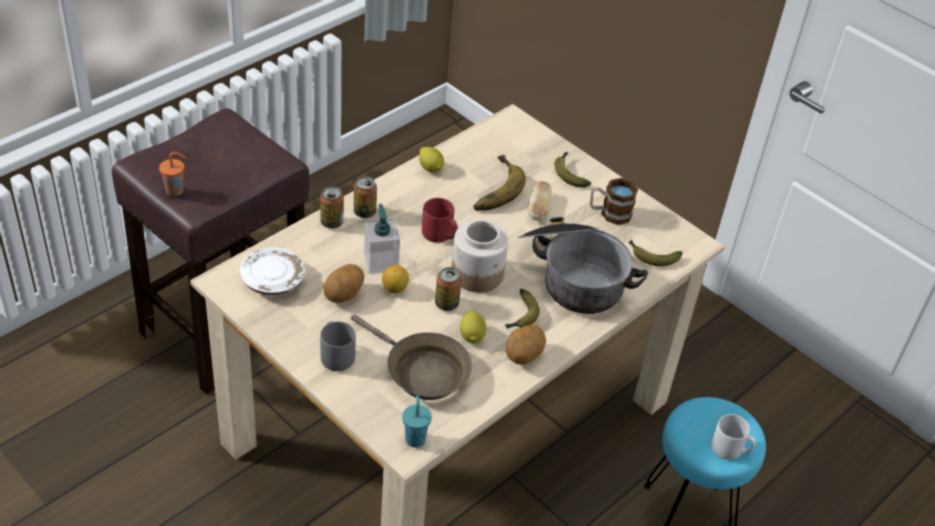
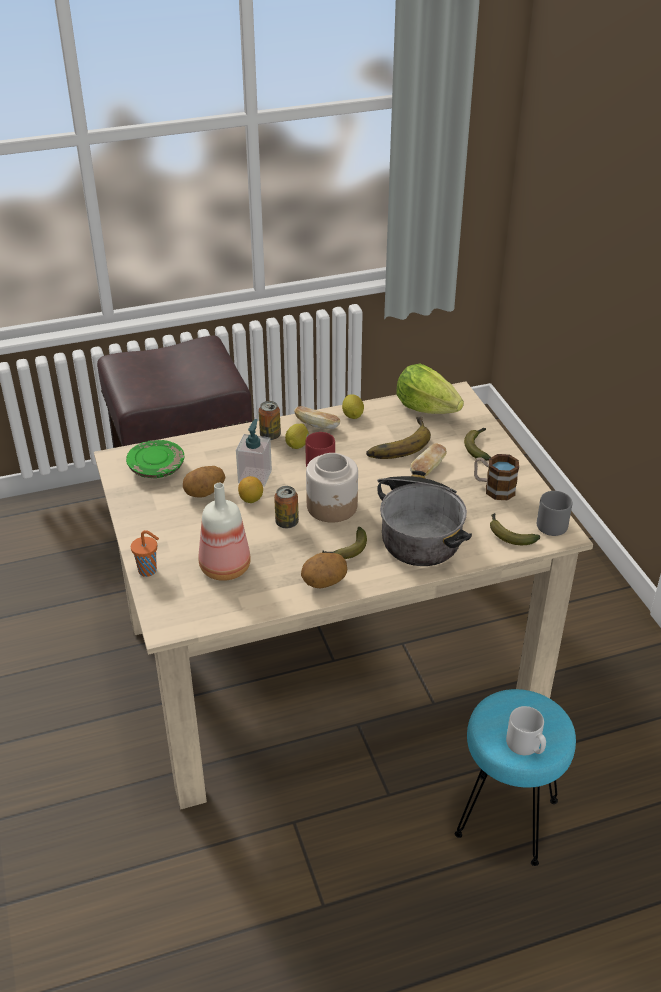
camera: 30 degrees right, 5 degrees down
(176, 191) = (129, 385): orange cup -> orange cup (149, 571)
(273, 280) = (156, 467): white plate -> green plate
(332, 222) = (237, 437): can -> none
(336, 355) = (163, 537): grey mug -> grey mug (551, 523)
(403, 188) = (317, 425): none -> bread
(415, 438) = (179, 619): turquoise cup -> none
(421, 371) = (225, 569): brown frying pan -> bottle
(472, 336) = (290, 554): lemon -> lemon (297, 445)
(495, 143) = (426, 408): none -> lettuce

